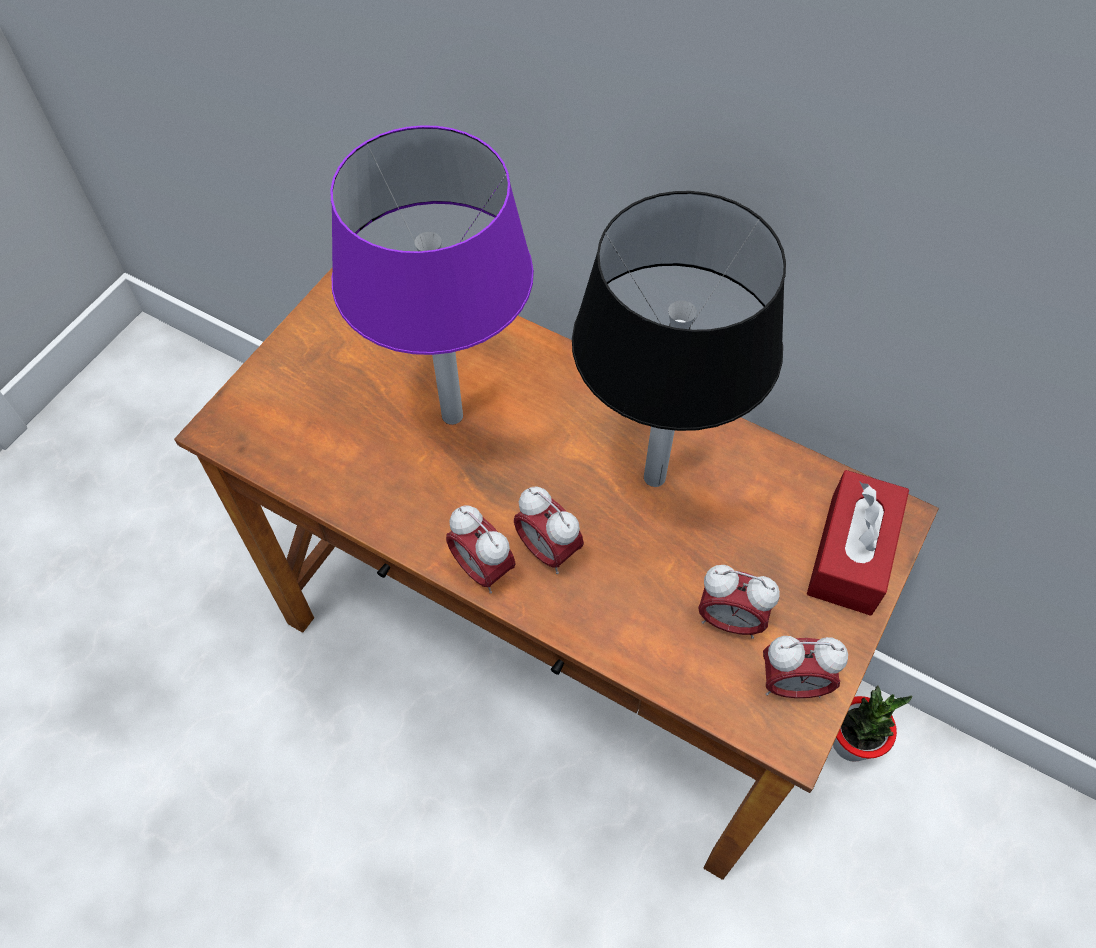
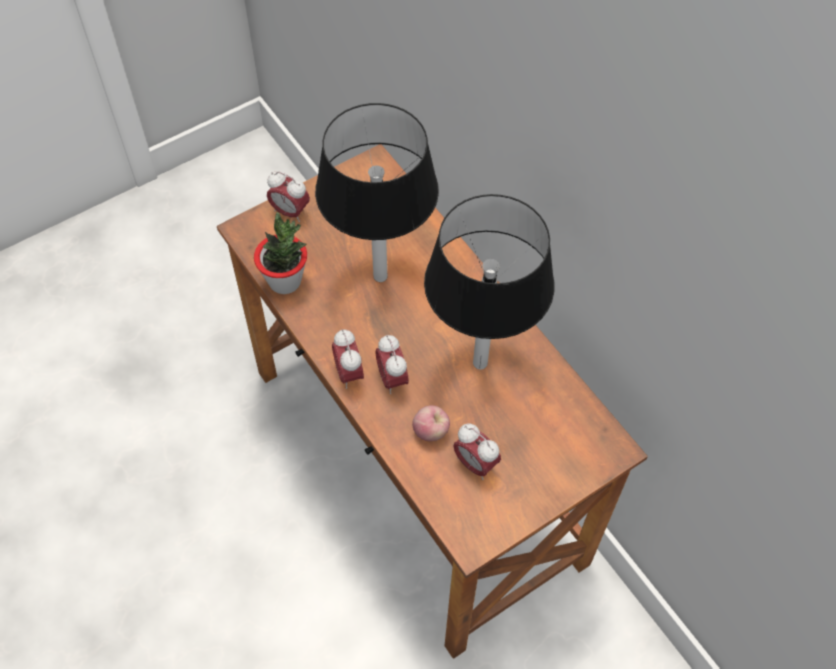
camera: 25 degrees right, 0 degrees up
(451, 415) = (380, 276): purple table lamp -> black table lamp
(643, 601) = (431, 431): none -> apple
(791, 684) = (489, 515): alarm clock -> alarm clock (290, 212)
(851, 554) = (573, 459): red tissue box -> none
(851, 742) = (590, 616): potted plant -> potted plant (285, 281)

